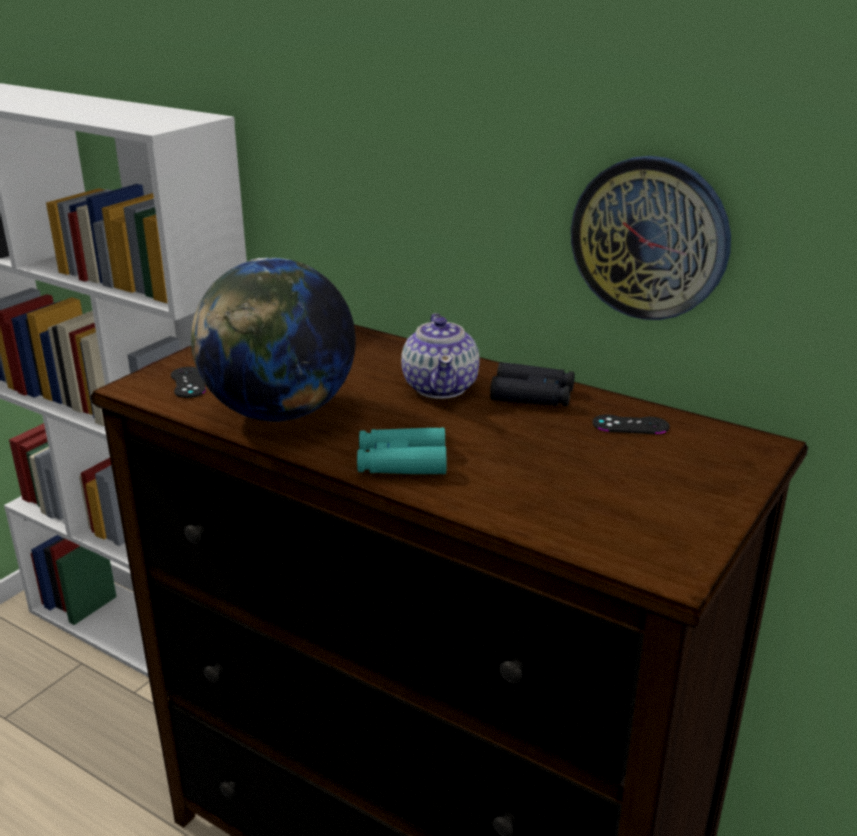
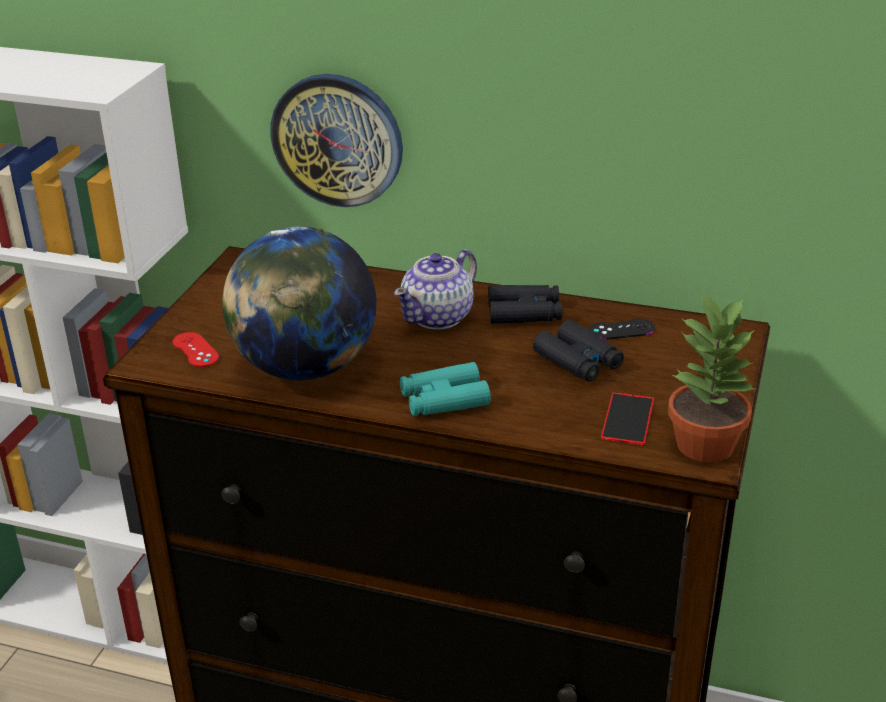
camera: 15 degrees left, 5 degrees up
(188, 383) = (195, 350): black game controller -> red game controller
(441, 387) = (438, 317): teapot -> teapot turned 60 degrees clockwise
(567, 447) = (578, 361): none -> black binoculars
(595, 513) = (627, 419): none -> phone
(650, 238) = (616, 160): wall clock -> wall clock (337, 140)
(677, 555) = (705, 444): none -> potted plant

